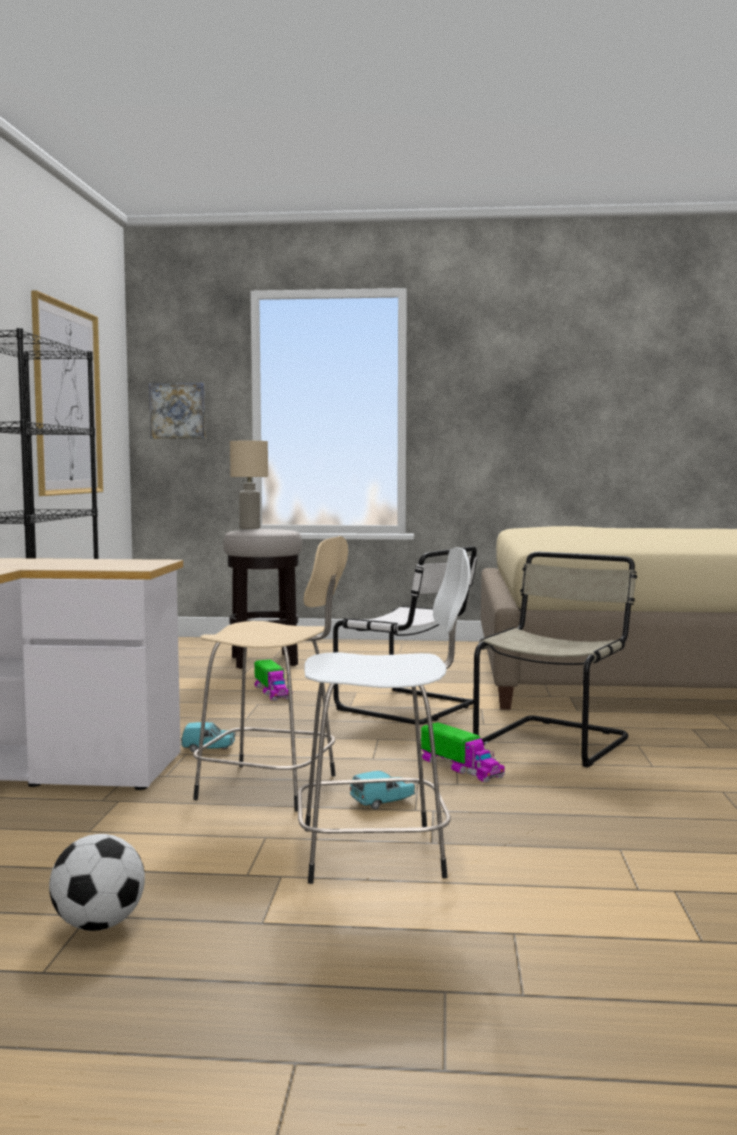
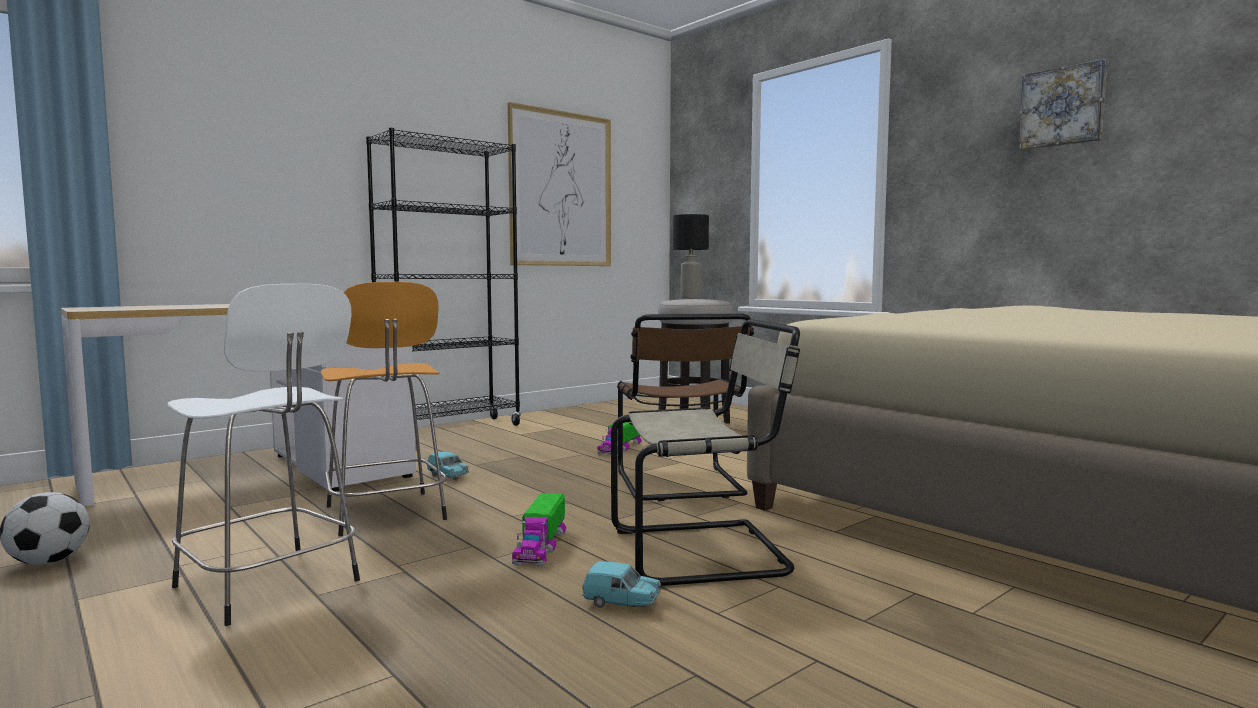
camera: 45 degrees right, 0 degrees up
(178, 411) = (700, 196): picture -> picture (1062, 107)
(249, 528) = (690, 298): beige table lamp -> black table lamp
(272, 788) = (386, 514): beige stool -> orange stool
(382, 802) = (400, 551): turquoise toy car -> turquoise toy car (622, 603)
(410, 707) = (681, 485): white chair -> brown chair

